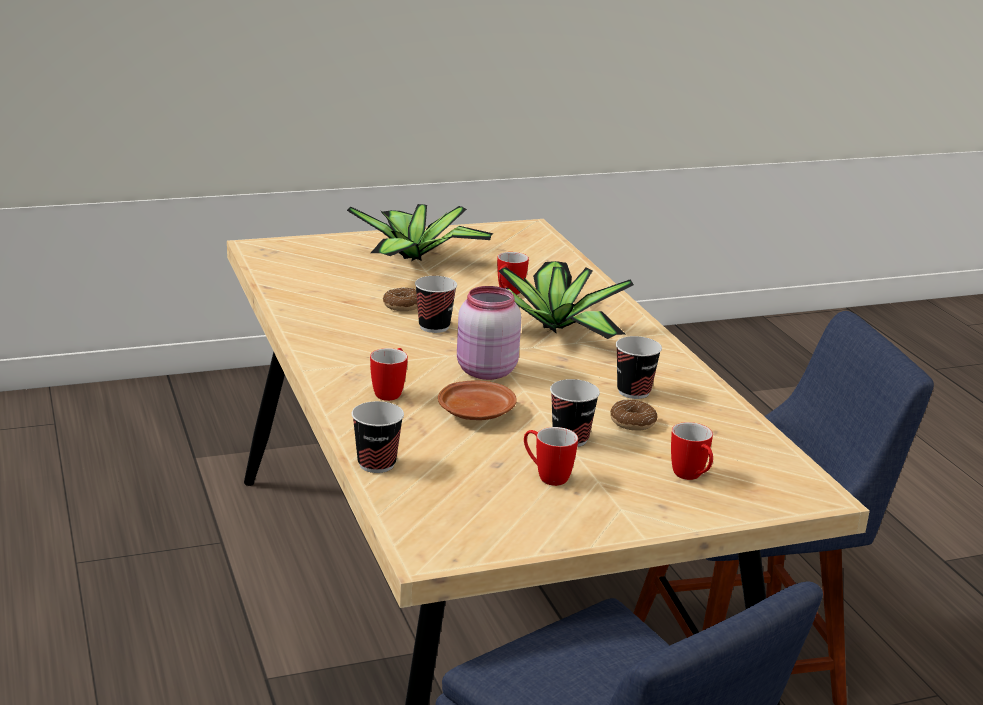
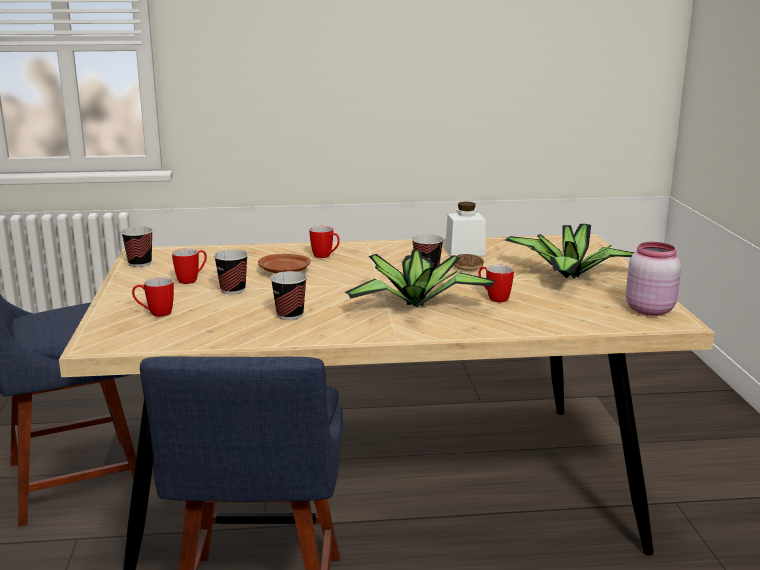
camera: 105 degrees right, 5 degrees down
(335, 308) = (465, 251): none -> white jar
(376, 464) = (238, 249): cup -> cup (140, 263)
(484, 371) = (345, 279): pink jar -> pink jar (649, 309)
(632, 422) = (242, 308): donut -> none

